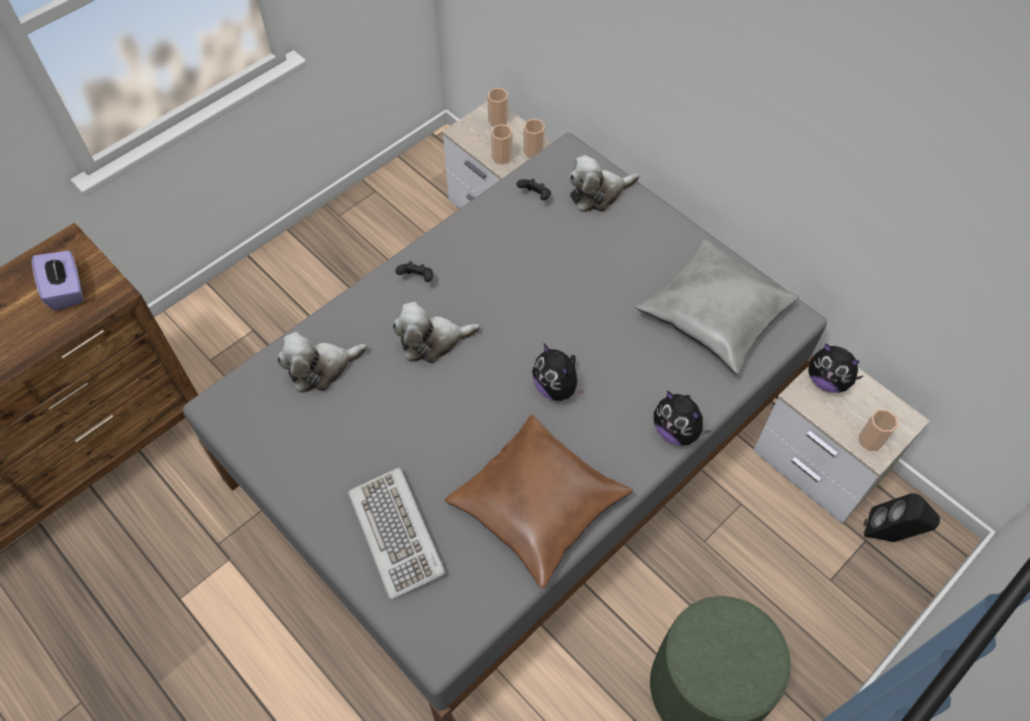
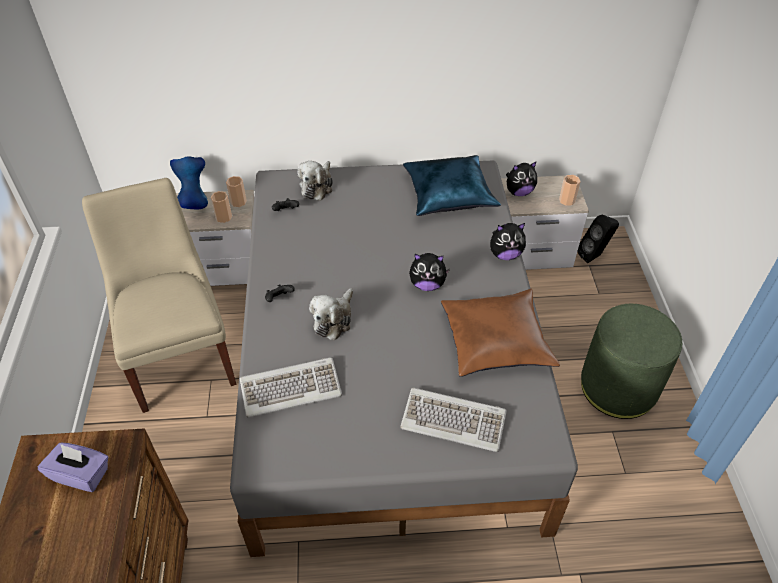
camera: 50 degrees left, 10 degrees down
(321, 369) = (291, 388): plush toy -> keyboard
(374, 261) = (180, 355): none -> beige chair
(498, 120) = (195, 202): cup -> blue vase
(716, 314) = (449, 194): grey pillow -> blue pillow

